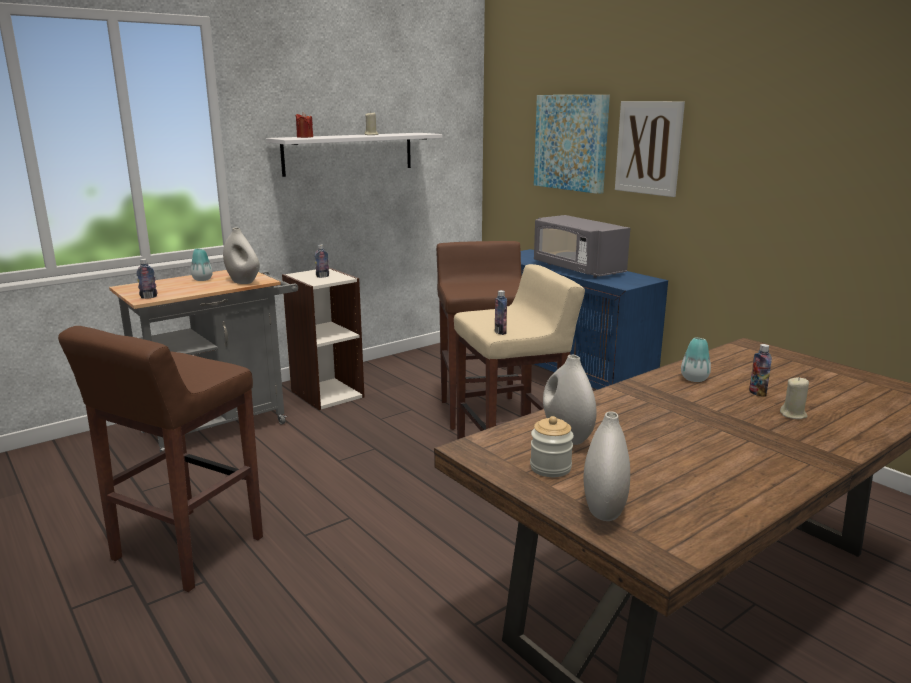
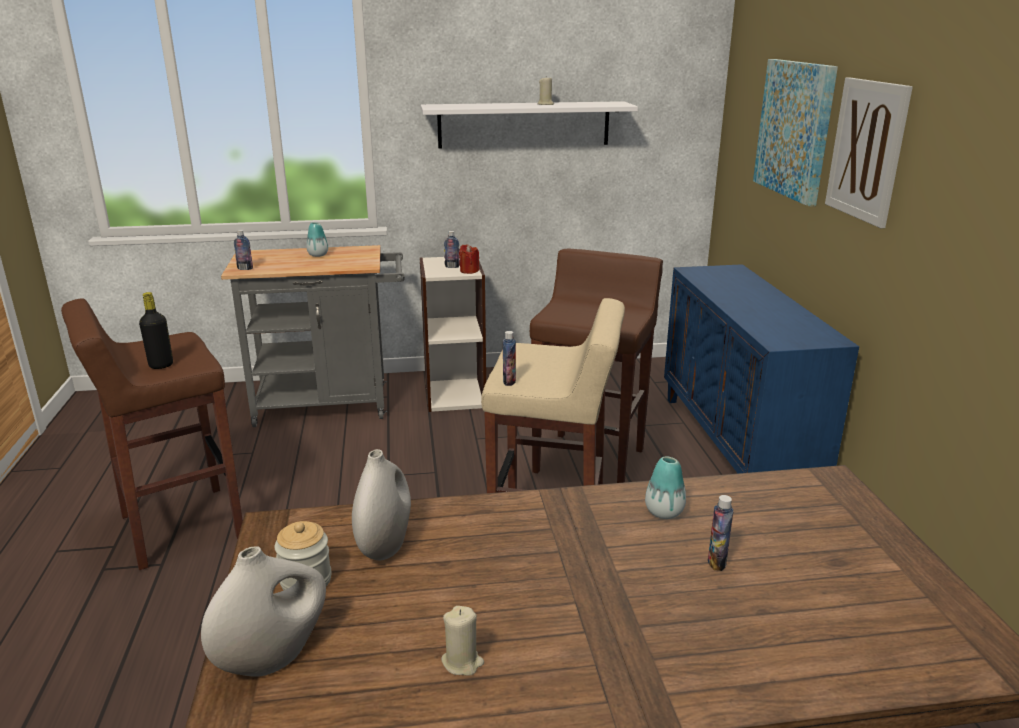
camera: 30 degrees right, 5 degrees up
(189, 376) = (161, 365): none -> black bottle
(243, 281) = (347, 263): white vase -> none
(305, 137) = (460, 105): red candle -> red candle (469, 271)
(577, 269) = (754, 305): grey microwave -> none
(793, 415) = (712, 614): beige candle -> beige candle (462, 662)

